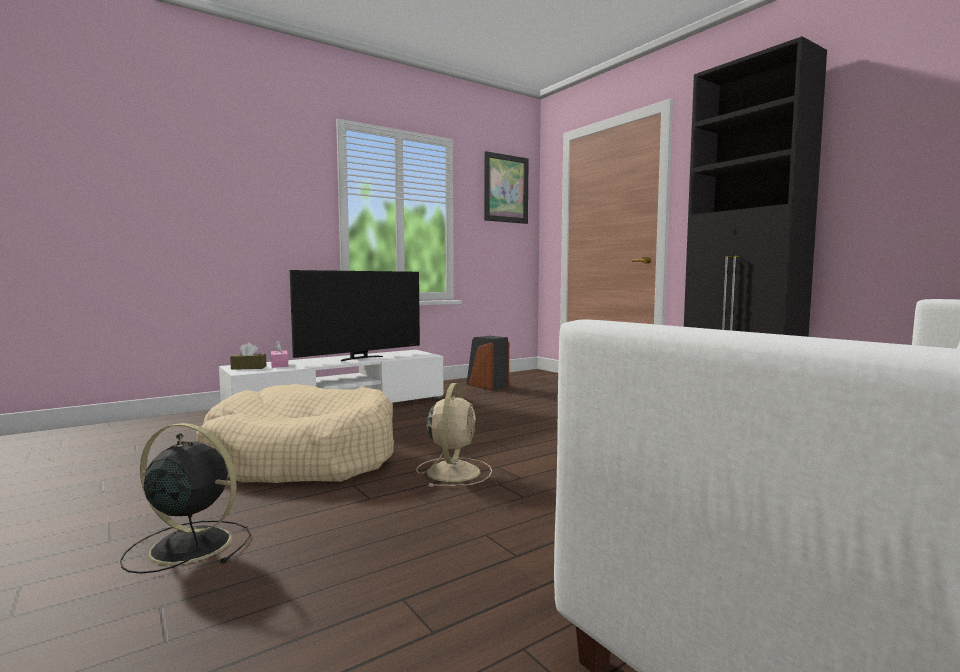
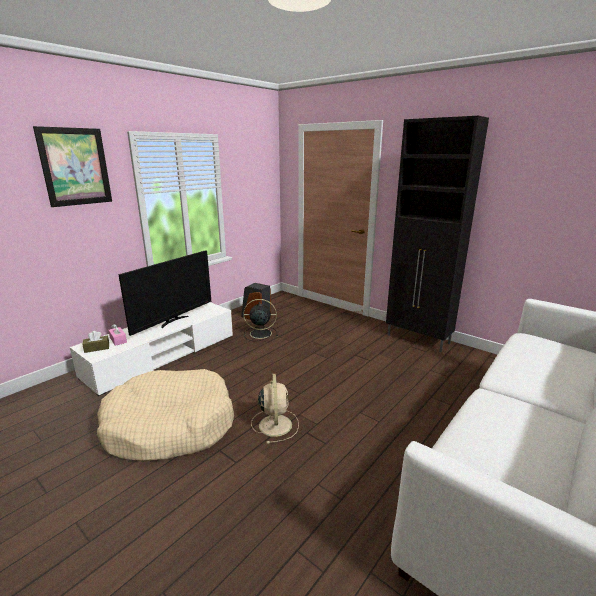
camera: 15 degrees left, 15 degrees up
(188, 545) = (145, 534): black fan -> black fan (259, 333)
(506, 188) = (257, 167): picture -> picture (75, 167)

